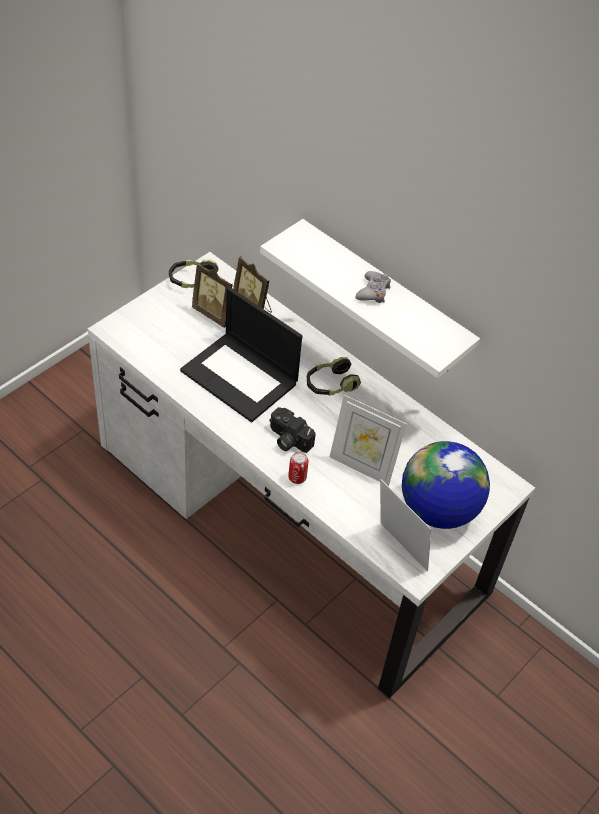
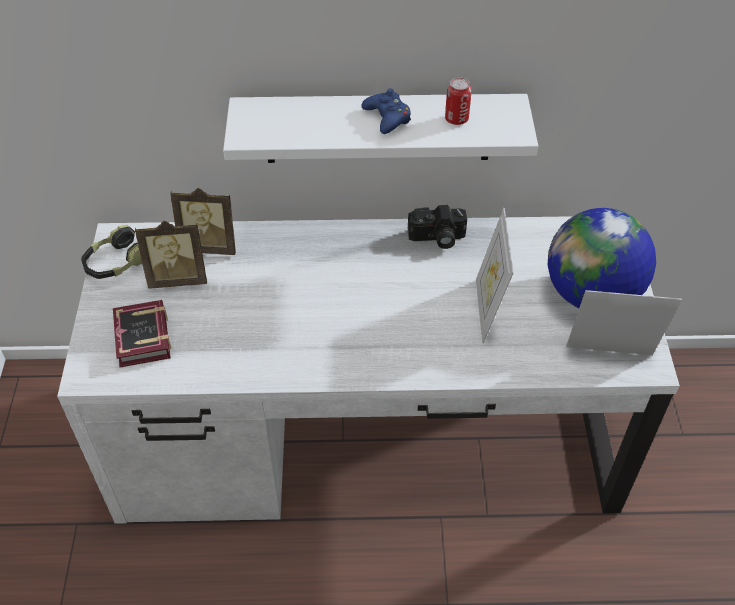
camera: 40 degrees left, 0 degrees up
(157, 332) = (141, 341): none -> book
(241, 377) = (280, 318): laptop -> none
(287, 439) = (396, 340): camera -> camera (436, 238)
(297, 477) = (449, 368): can -> can (456, 119)
(330, 385) = (369, 260): headphones -> none
(362, 466) = (487, 310): picture frame -> picture frame turned 105 degrees clockwise
(373, 292) = (387, 117): grey game controller -> blue game controller

